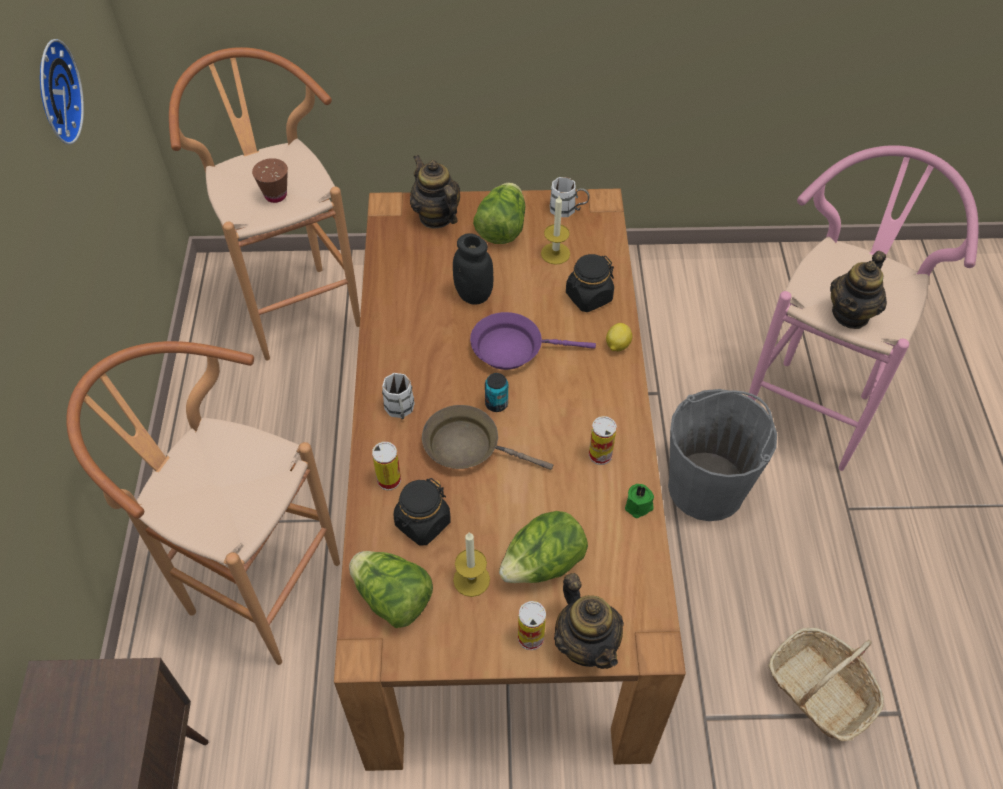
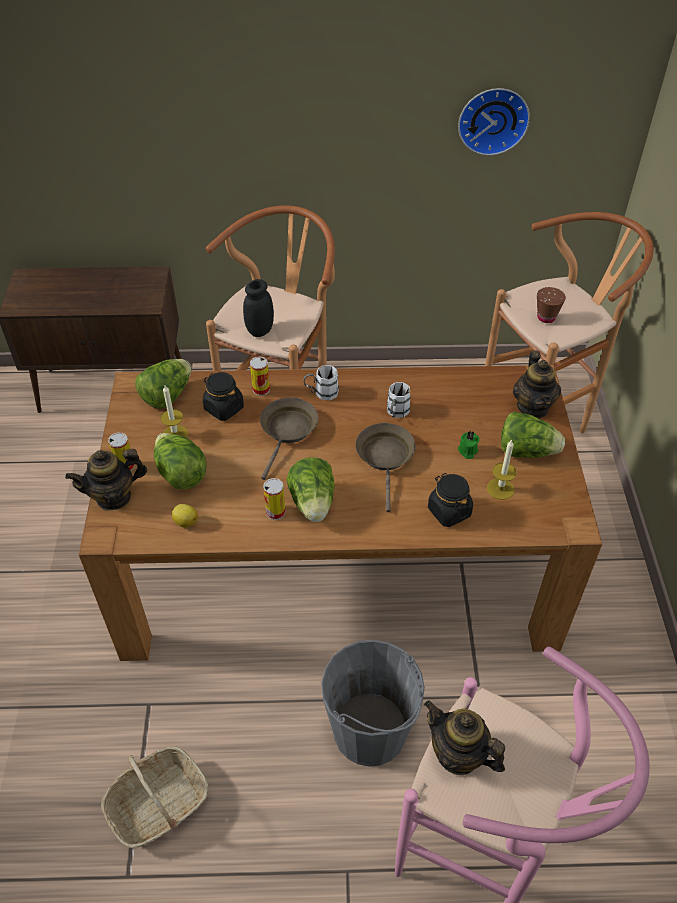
camera: 90 degrees right, 5 degrees down
(436, 216) = (533, 407): teapot -> teapot turned 120 degrees clockwise
(474, 295) = (443, 433): black jar -> black jar (260, 330)
(496, 404) = (328, 447): can -> none
(513, 348) = (385, 458): purple frying pan -> brown frying pan
(568, 210) = (560, 500): white mug -> white mug (396, 413)
(584, 417) = (313, 503): none -> lettuce
(617, 345) = (392, 530): lemon -> lemon (185, 521)
(639, 507) = (223, 535): green candle -> green candle (467, 451)

